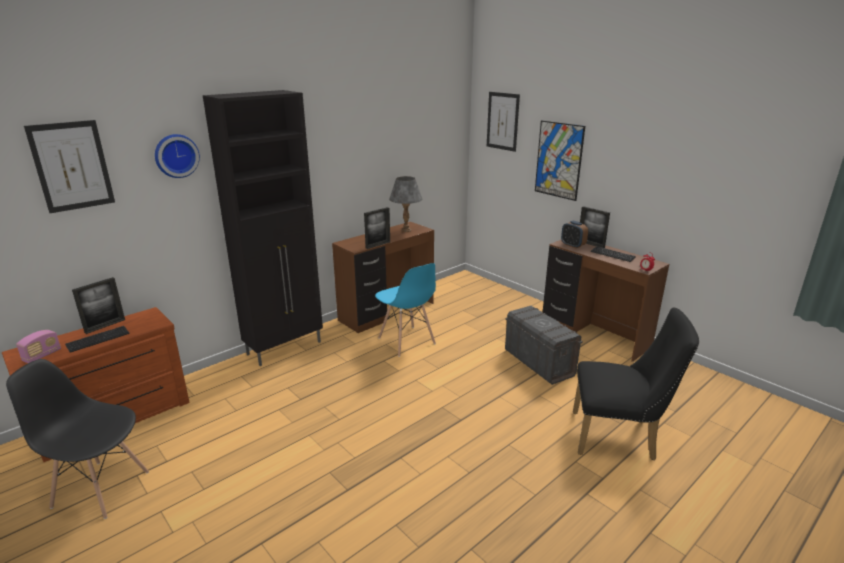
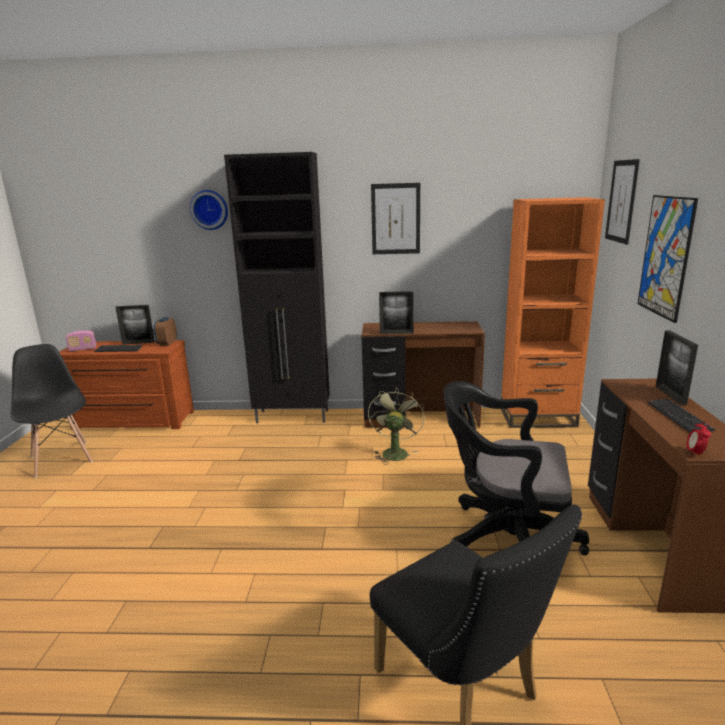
camera: 45 degrees right, 5 degrees down
(72, 166) = (130, 209): picture -> picture (395, 219)
(406, 230) = (453, 327): grey table lamp -> none
(406, 341) = (394, 452): blue chair -> green fan
(455, 284) = (537, 417): none -> orange bookcase
(538, 362) = (504, 539): grey storage box -> black office chair
(573, 245) = (634, 389): alarm clock -> alarm clock (167, 343)

